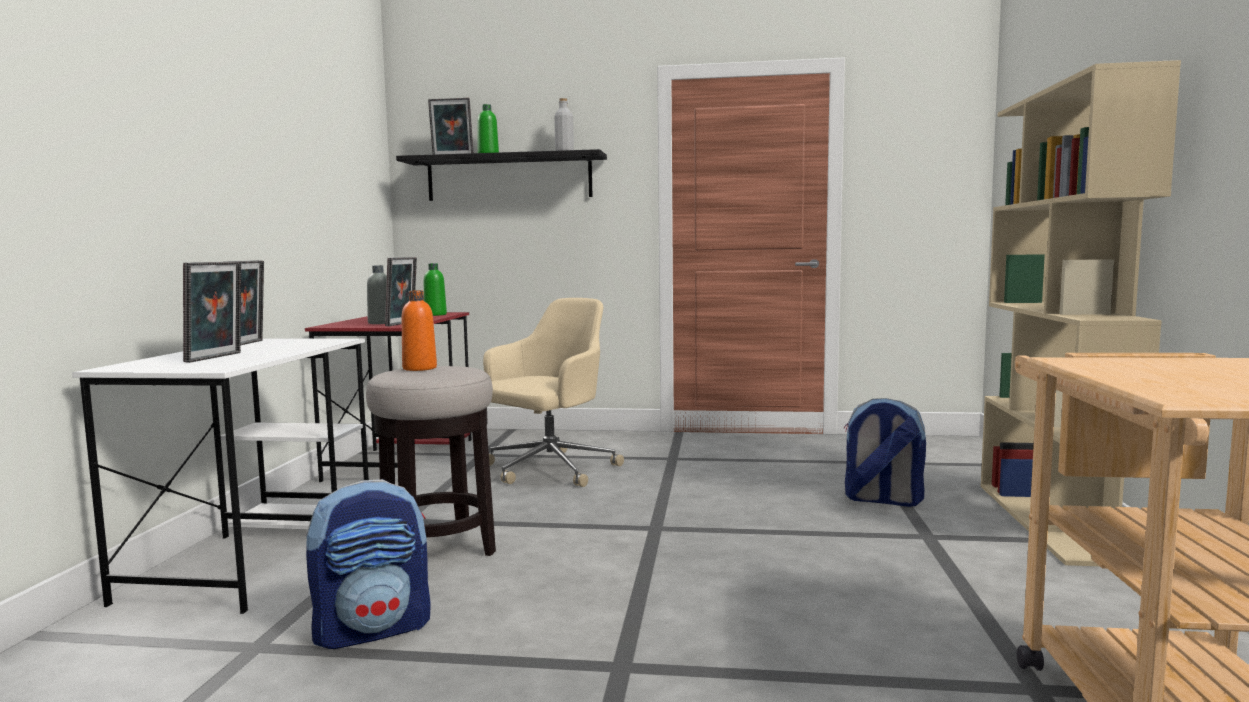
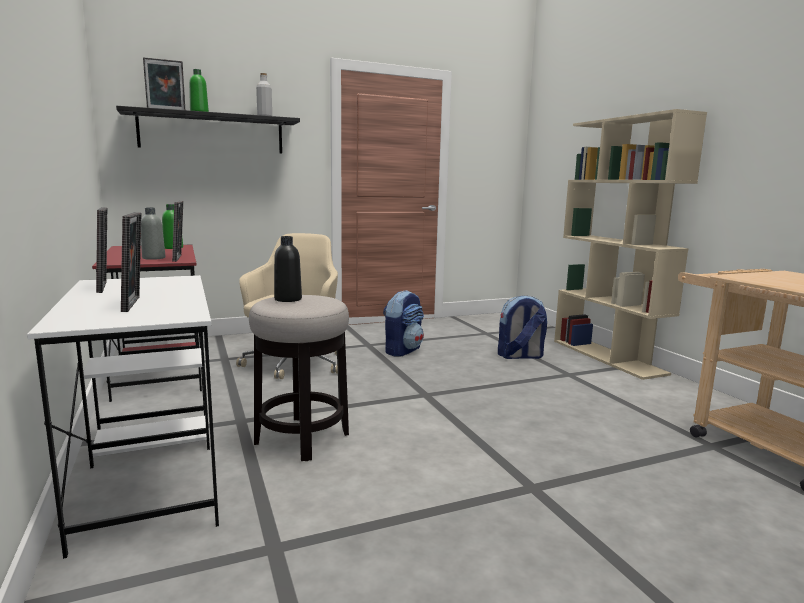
camera: 30 degrees left, 5 degrees up
(373, 629) = (346, 508): backpack -> backpack (402, 350)
(419, 368) = (288, 299): orange bottle -> black bottle

